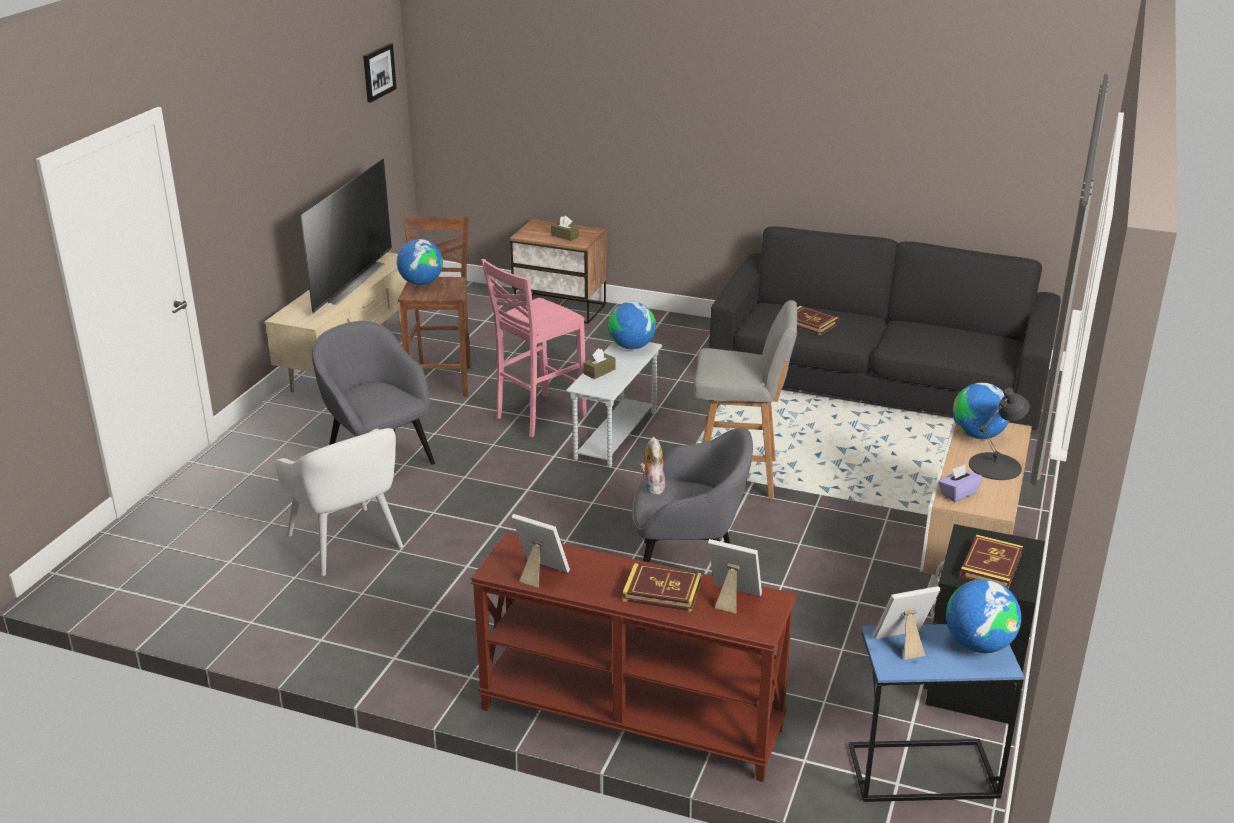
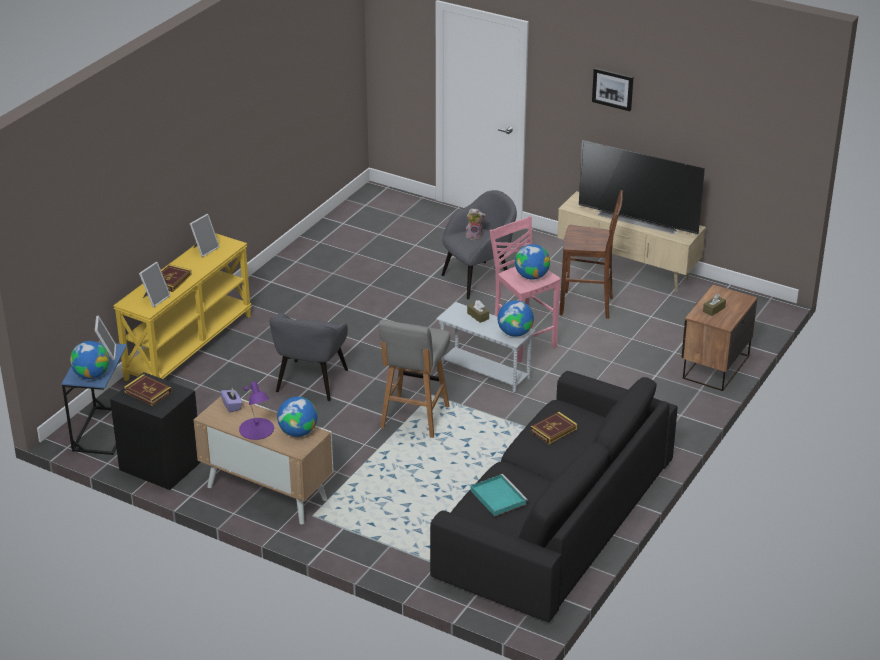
camera: 100 degrees right, 5 degrees up
(346, 542) = (385, 268): white armchair -> none
(378, 72) = (772, 122): picture -> picture (613, 88)
(421, 283) = (596, 233): globe -> globe (531, 276)
(629, 720) = (188, 346): brown console table -> yellow console table
(652, 487) = (325, 324): plush toy -> plush toy (474, 236)
(951, 344) = (497, 496): none -> turquoise tray
(995, 466) = (256, 429): black table lamp -> purple table lamp

